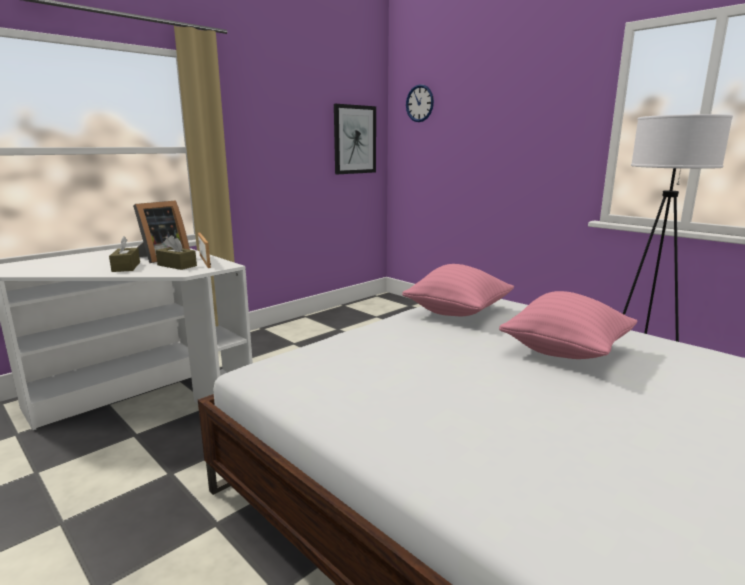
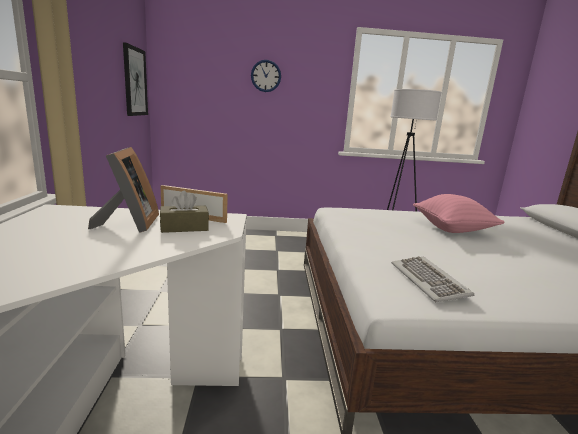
camera: 50 degrees left, 0 degrees up
(126, 267) = (129, 243): brown tissue box -> none
(332, 373) = (429, 281): none -> keyboard
(419, 103) = (188, 55): wall clock -> wall clock (266, 76)
(458, 313) = (362, 222): pink pillow -> none

